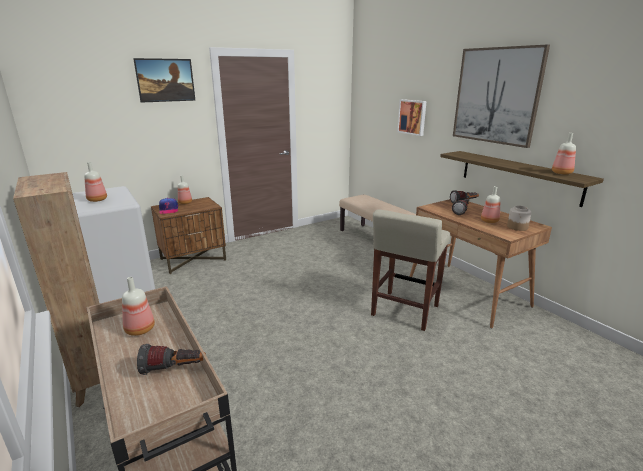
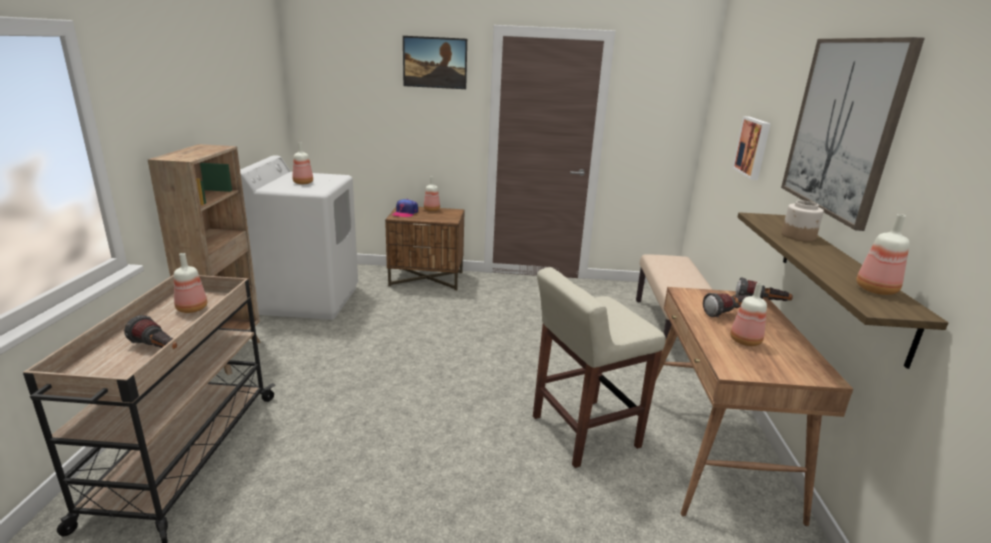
camera: 35 degrees right, 0 degrees up
(517, 227) = (778, 366): jar -> jar (798, 236)

